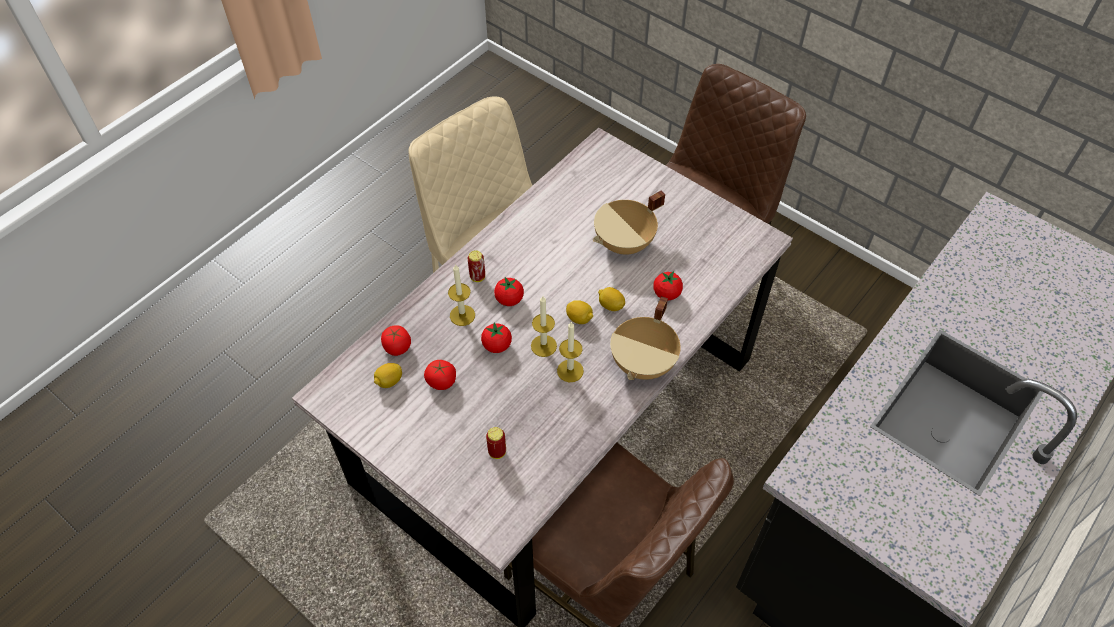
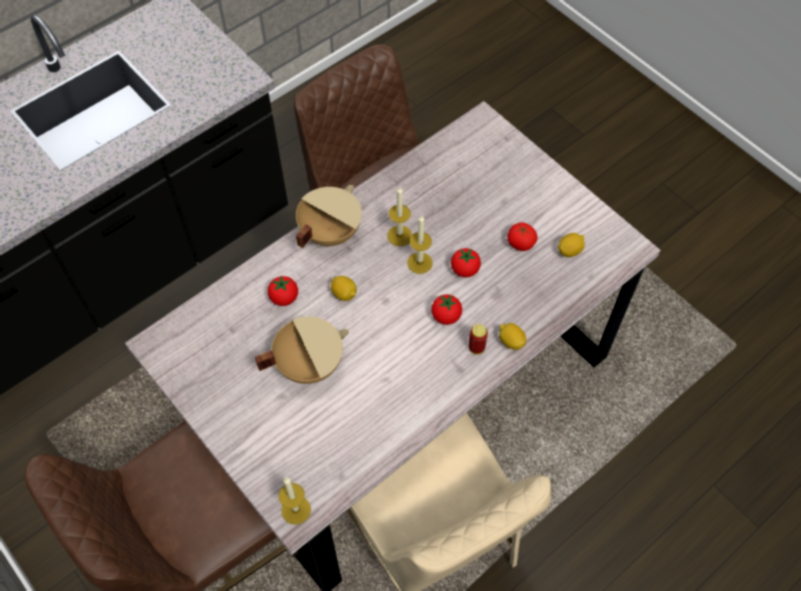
camera: 170 degrees left, 5 degrees up
(397, 347) = (562, 282): tomato -> none
(462, 315) = (496, 306): candle -> candle (296, 510)
(497, 452) = (476, 178): can -> none
(579, 318) = (379, 285): lemon -> lemon (511, 341)

